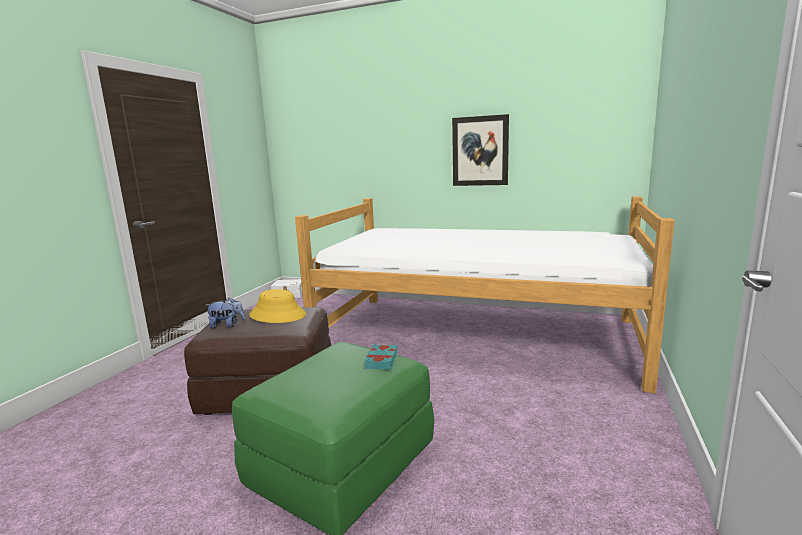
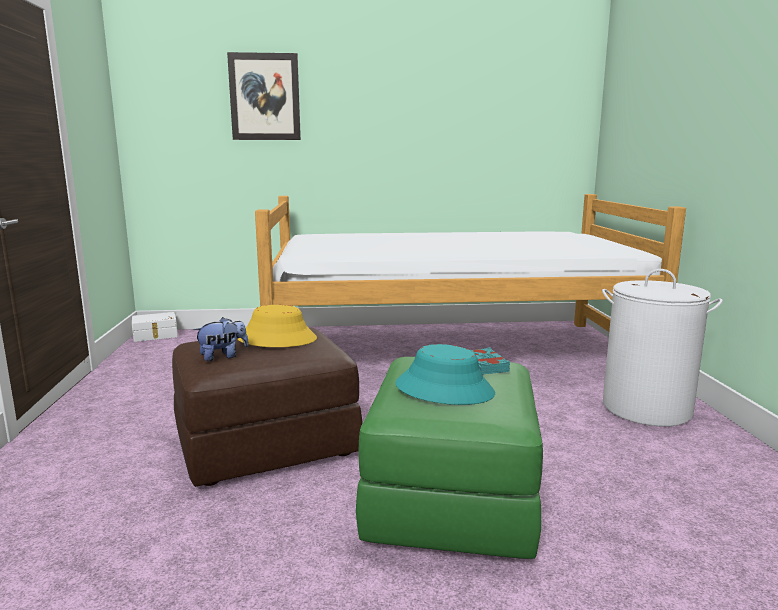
camera: 25 degrees left, 0 degrees up
(319, 378) = (444, 389): none -> turquoise hat
(480, 151) = (424, 140): picture -> picture (265, 97)
(604, 419) = (646, 408): none -> white laundry basket

